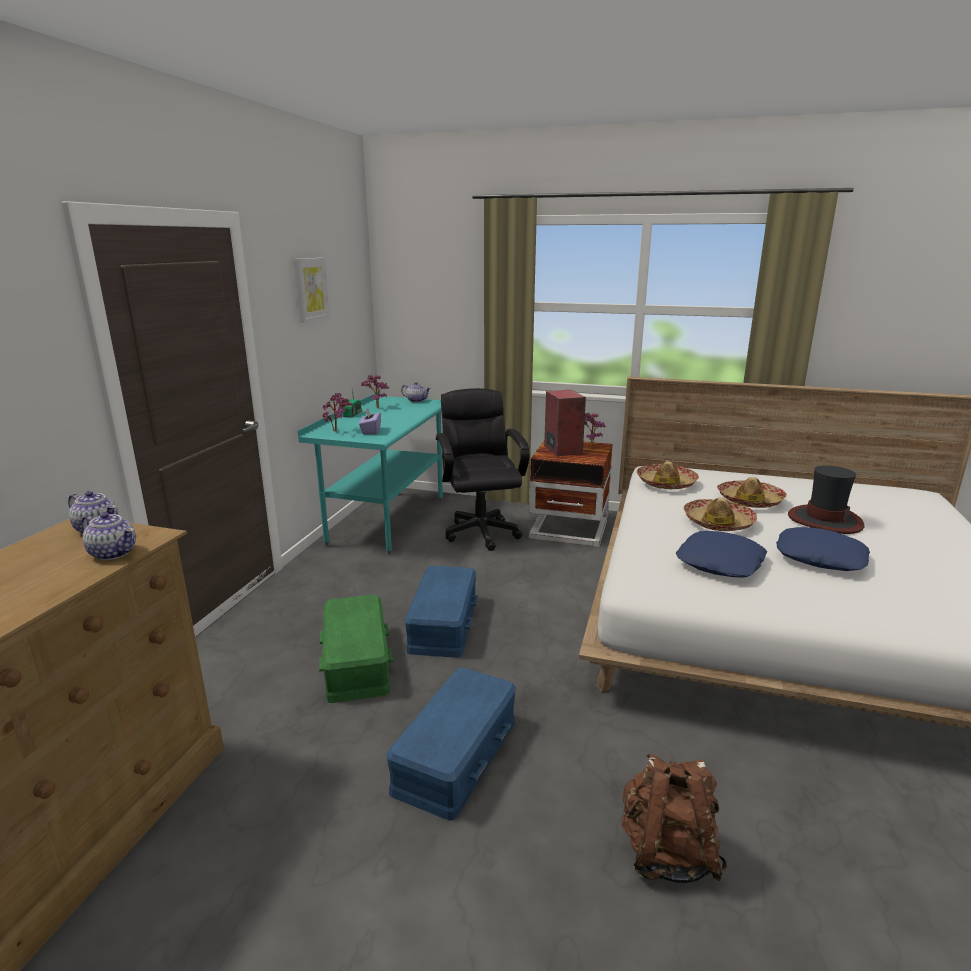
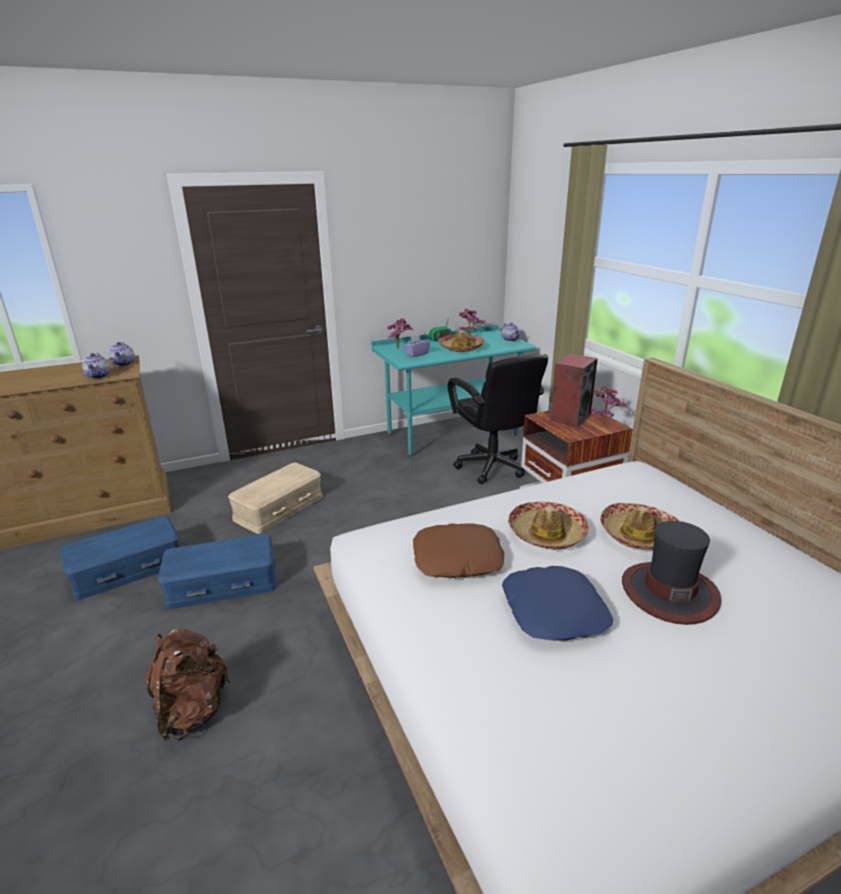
camera: 50 degrees right, 5 degrees up
(310, 289) = (409, 231): picture -> none
(357, 661) = (279, 508): green storage box -> beige storage box
(442, 624) = (352, 514): blue storage box -> blue storage box (127, 568)
(480, 532) = (493, 470): black office chair -> black office chair turned 120 degrees clockwise
(665, 483) = (600, 482): hat -> hat (461, 348)
(720, 563) = (457, 559): blue pillow -> brown pillow

